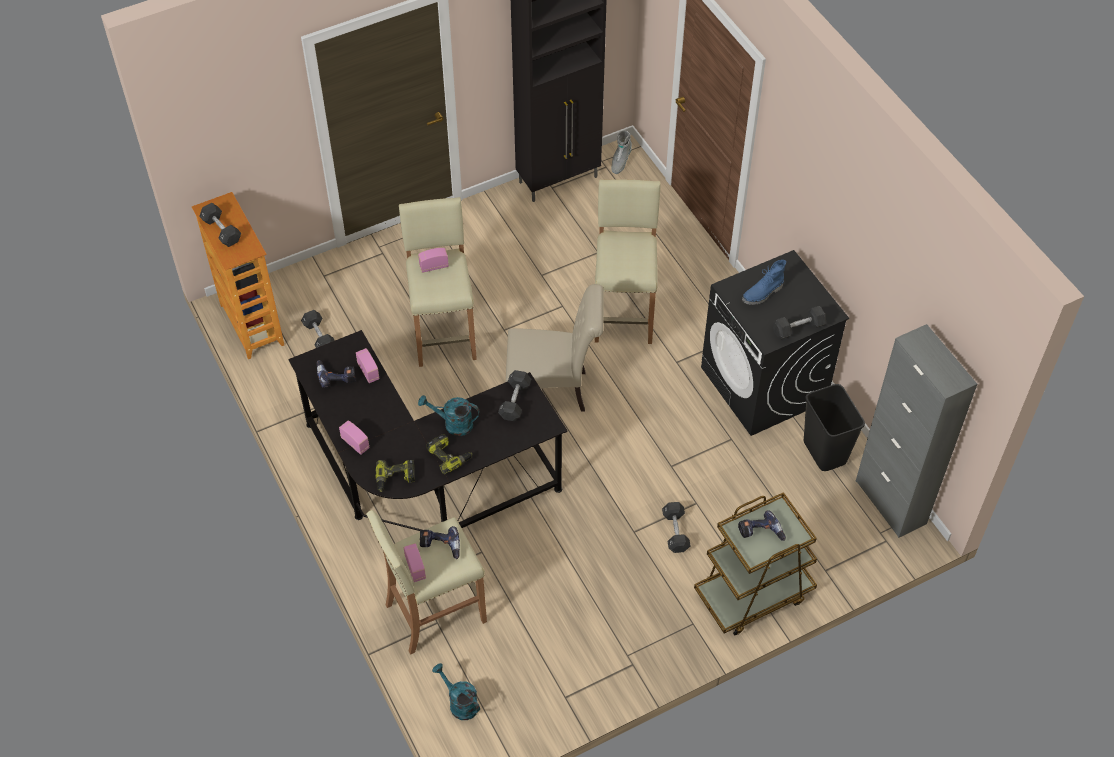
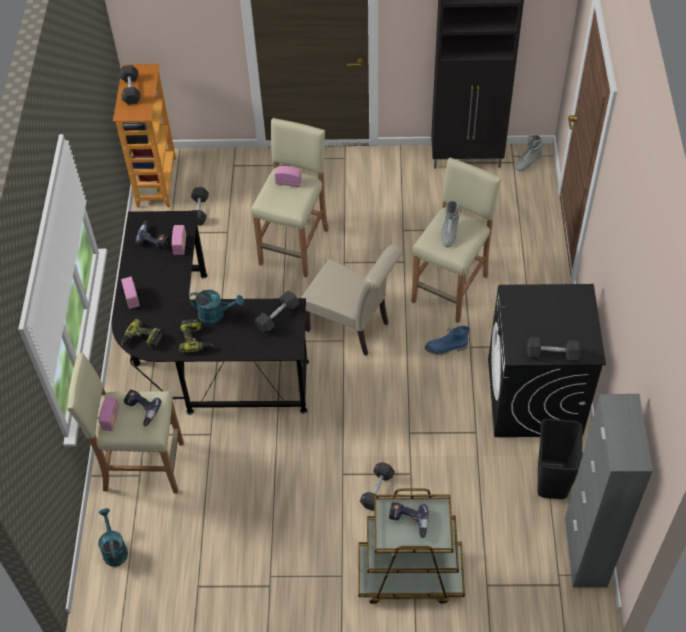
camera: 30 degrees right, 0 degrees up
(453, 424) = (216, 315): turquoise watering can -> turquoise watering can turned 150 degrees clockwise
(623, 255) = (449, 233): none -> grey boot
(763, 294) = (539, 311): blue boot -> blue boot (446, 348)

